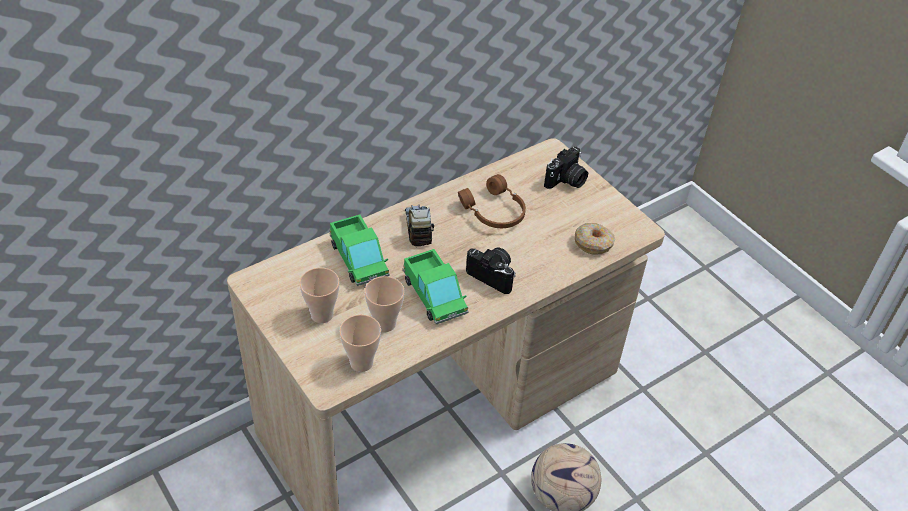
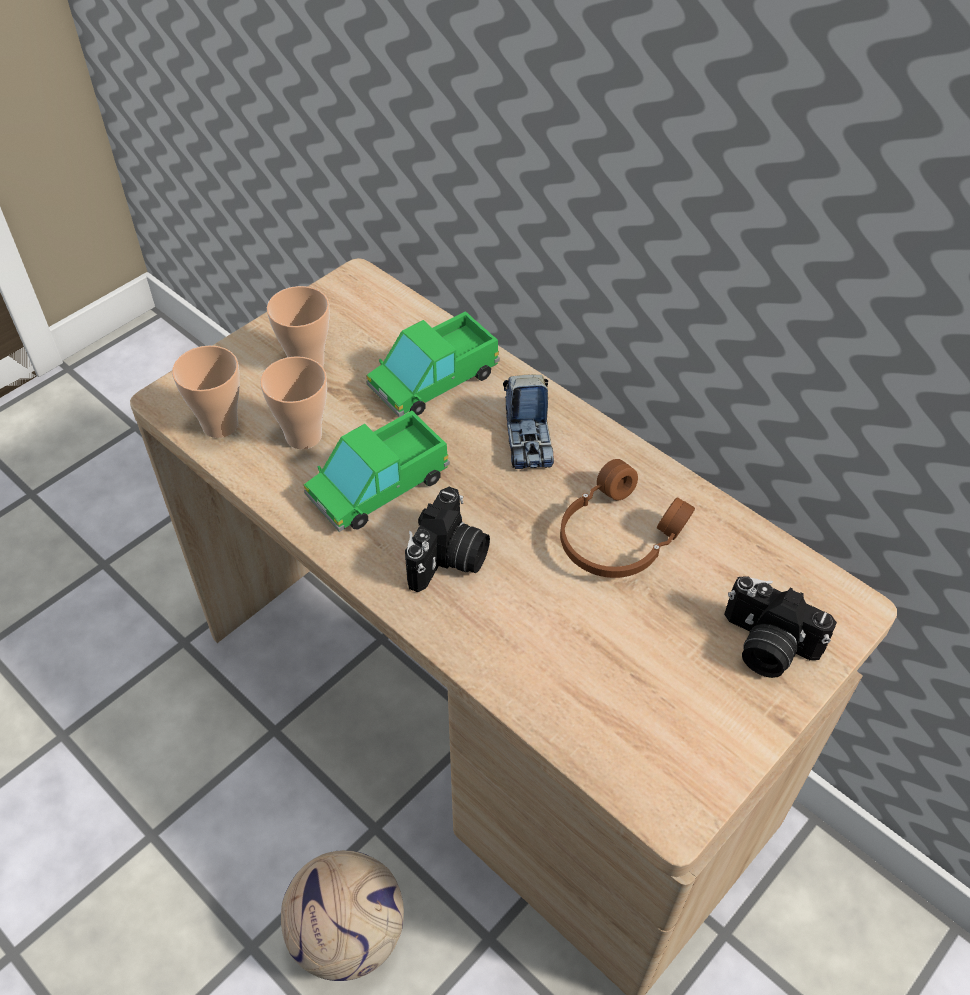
camera: 80 degrees right, 5 degrees up
(418, 229) = (528, 438): toy truck -> toy truck turned 105 degrees clockwise
(593, 243) = (592, 717): donut -> none

